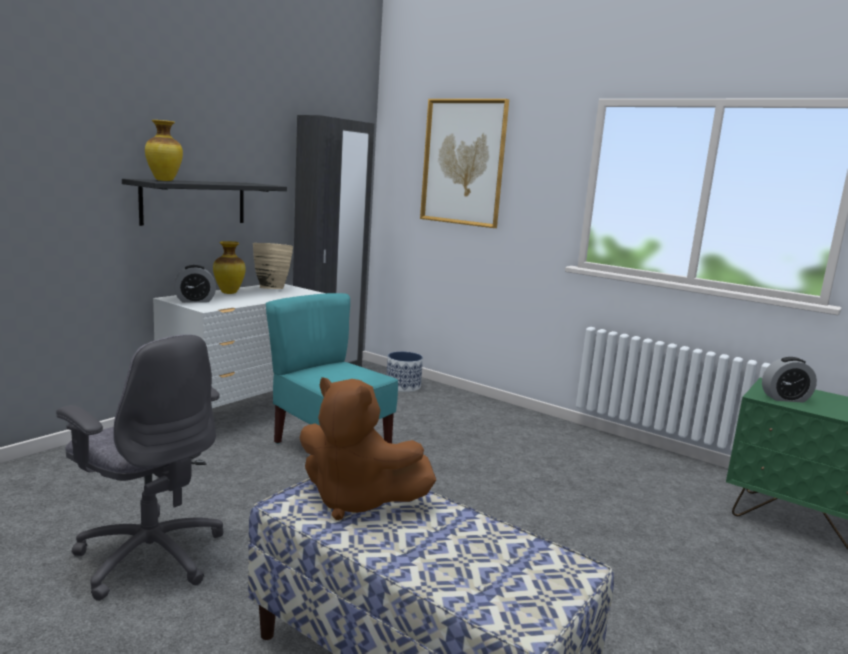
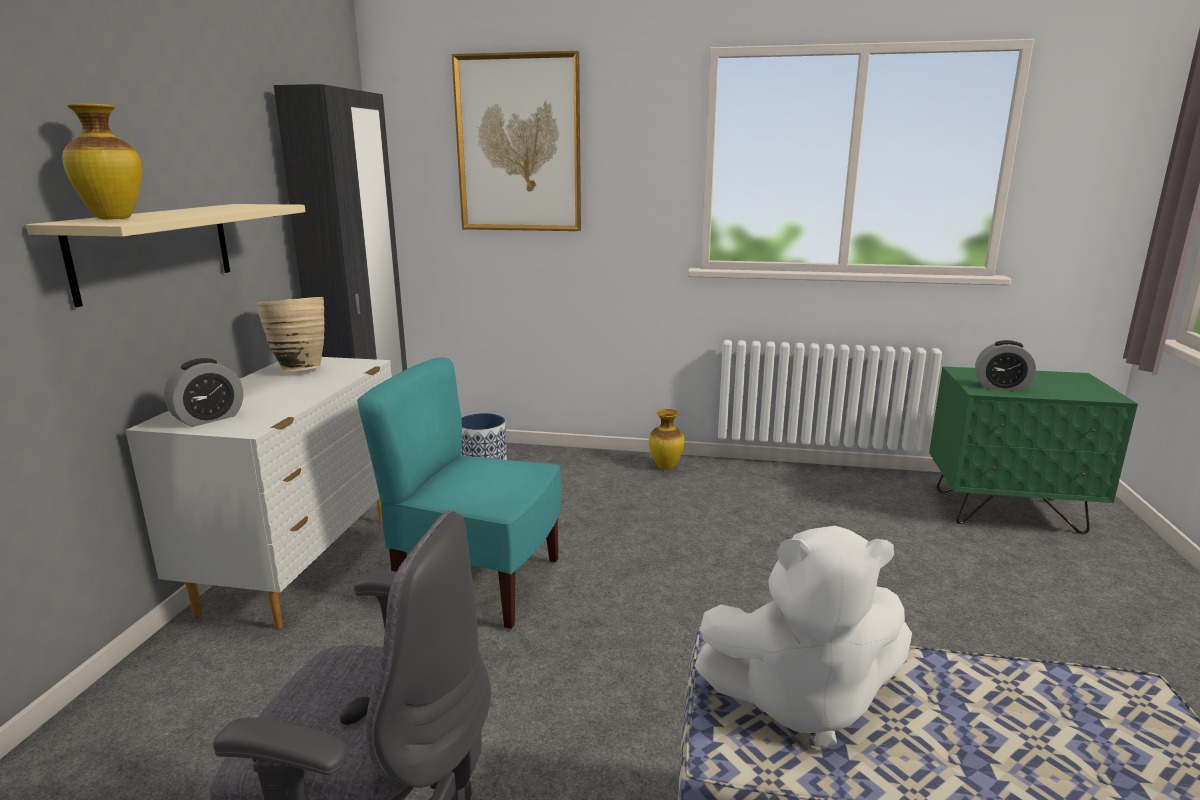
camera: 25 degrees left, 5 degrees up
(194, 202) = (154, 250): black shelf -> beige shelf
(229, 293) = (244, 391): vase -> vase (666, 467)
(356, 501) = (801, 700): brown plush toy -> white plush toy
(785, 398) = (1001, 387): alarm clock -> alarm clock turned 45 degrees clockwise

